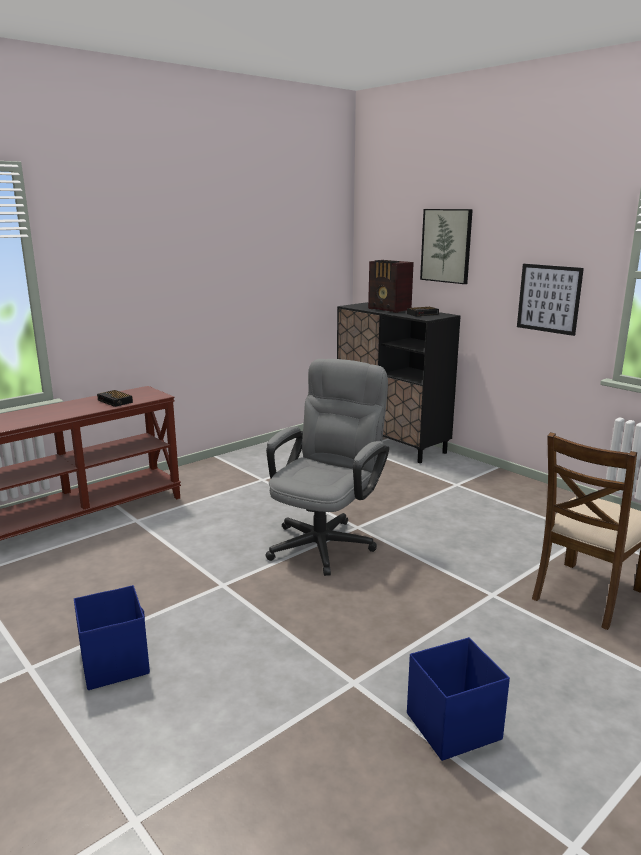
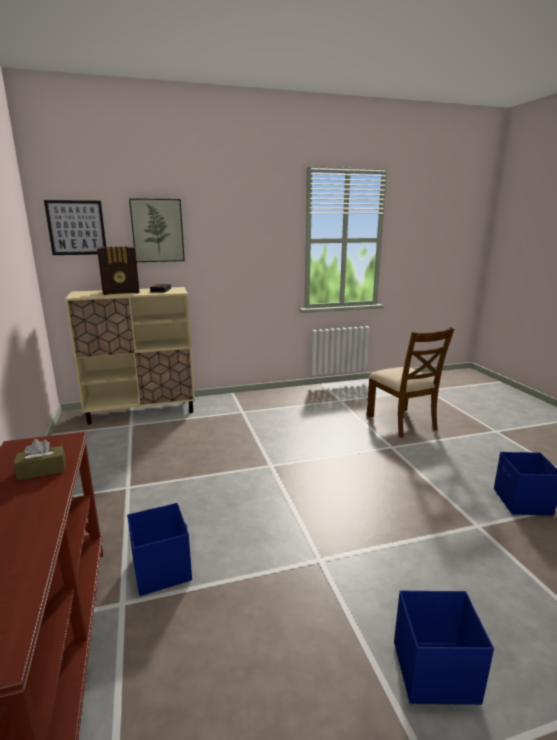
camera: 65 degrees left, 0 degrees up
(115, 401) = (42, 470): alarm clock -> brown tissue box
(175, 522) = (162, 569): none -> blue storage box
(326, 541) = (281, 485): grey office chair -> none
(391, 443) = (142, 411): black cabinet -> beige cabinet
(549, 298) = (255, 263): picture -> picture (76, 228)

